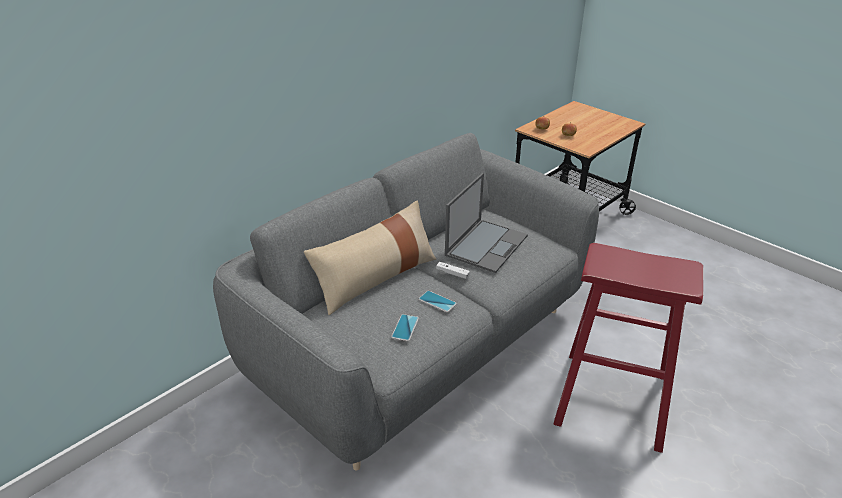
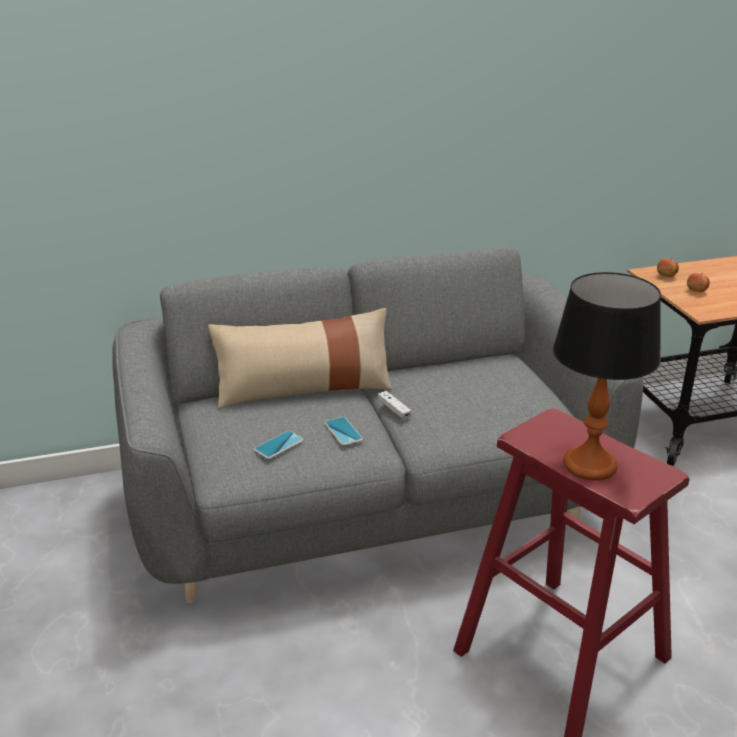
camera: 30 degrees right, 5 degrees down
(486, 245) = (466, 391): laptop -> none
(649, 275) = (589, 465): none -> table lamp

